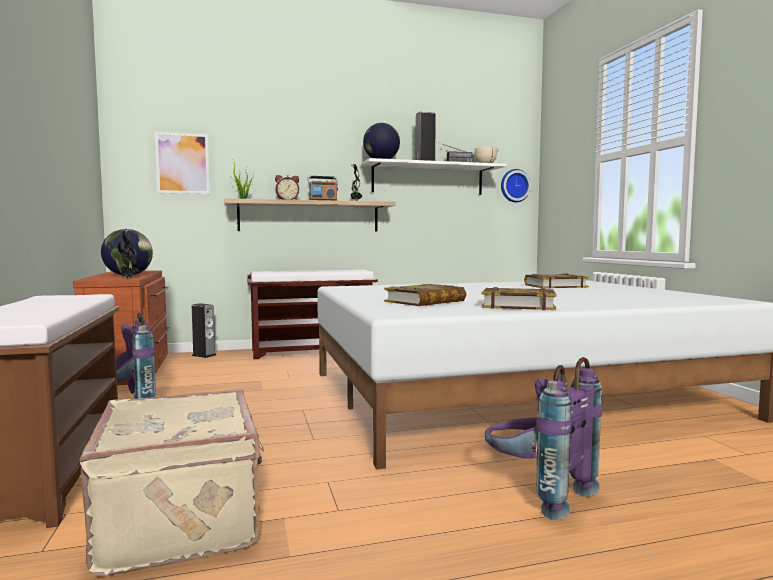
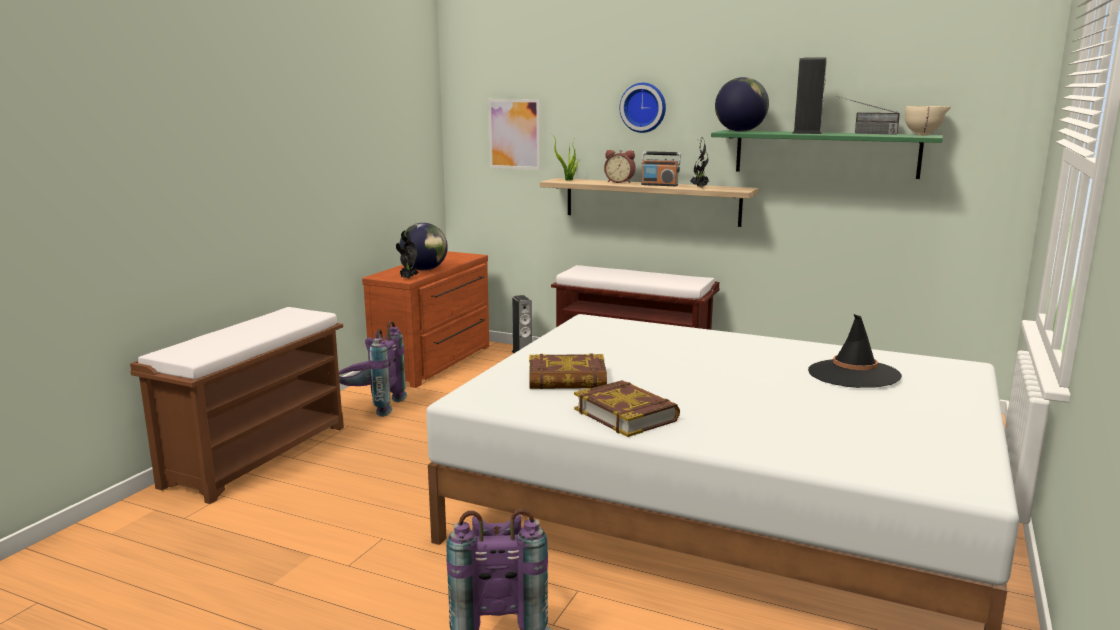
camera: 40 degrees right, 10 degrees up
(184, 520) = (264, 529): beige suitcase -> none
(428, 179) = (825, 153): white shelf -> green shelf
(514, 186) = (988, 165): wall clock -> wall clock (643, 107)
(555, 286) = (853, 374): book -> black hat

